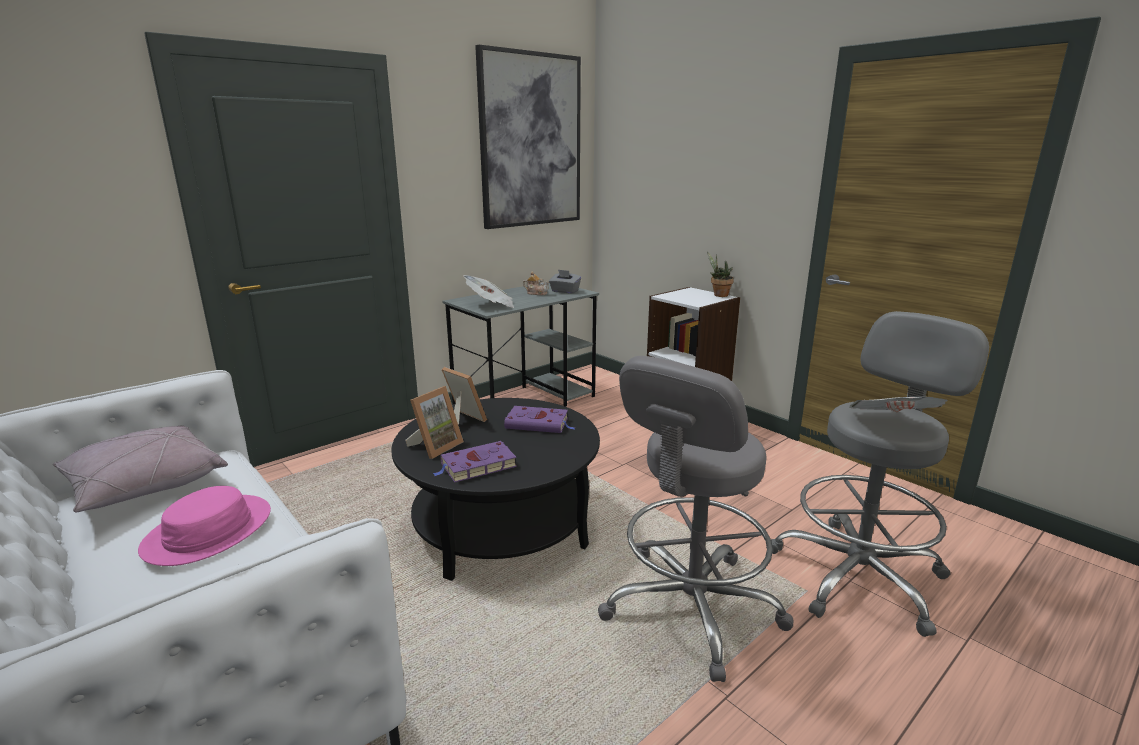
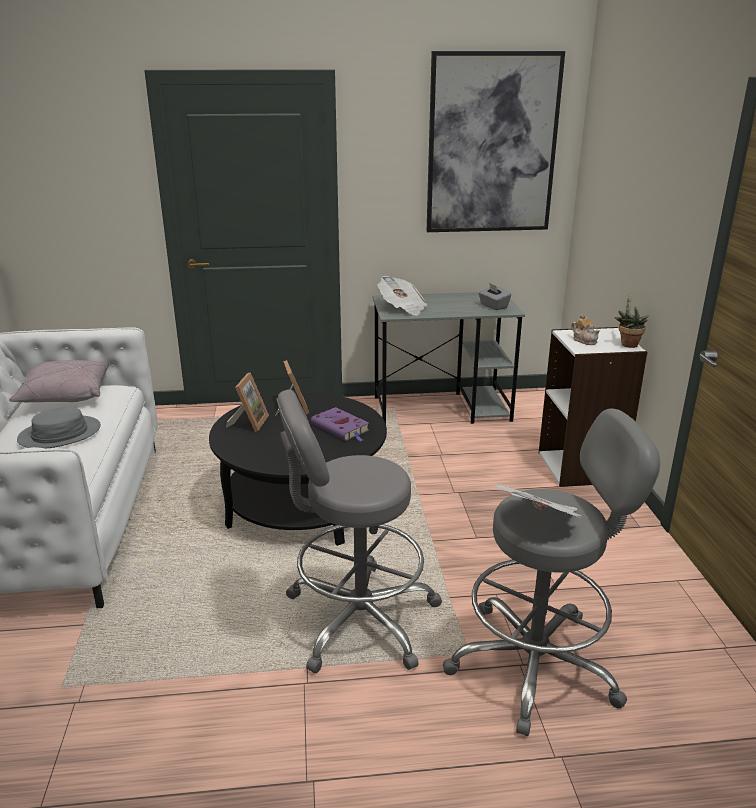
camera: 35 degrees right, 5 degrees up
(209, 531) = (60, 434): pink hat -> grey hat
(435, 446) = (249, 423): picture frame -> picture frame turned 60 degrees counterclockwise
(476, 466) = (254, 446): purple book -> none
(536, 293) = (463, 303): teapot -> teapot (584, 340)

